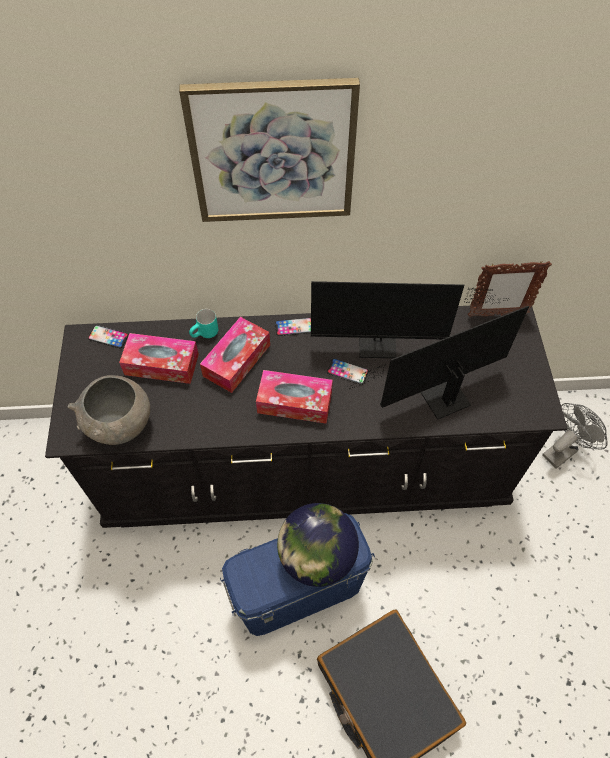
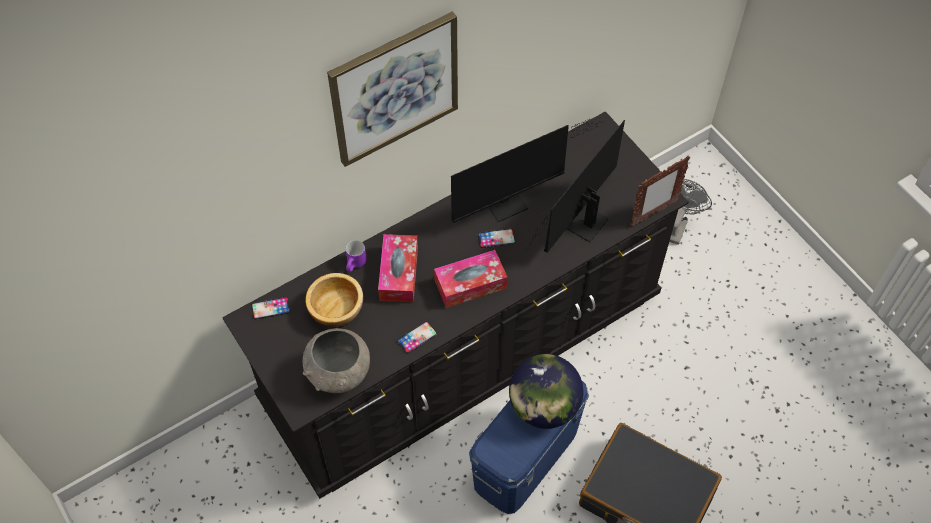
camera: 30 degrees left, 0 degrees up
(162, 364) = (337, 308): tissue box -> bowl
(205, 334) = (356, 265): turquoise mug -> purple mug
(294, 327) = (427, 222): phone -> phone (417, 337)
(497, 315) = (585, 134): picture frame -> picture frame (653, 214)

